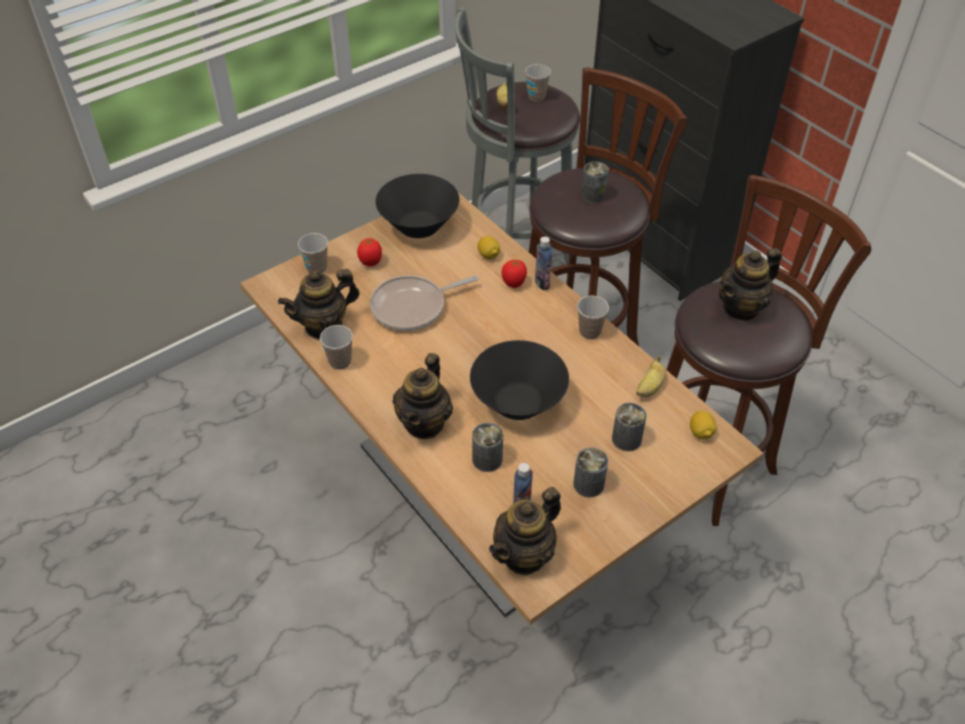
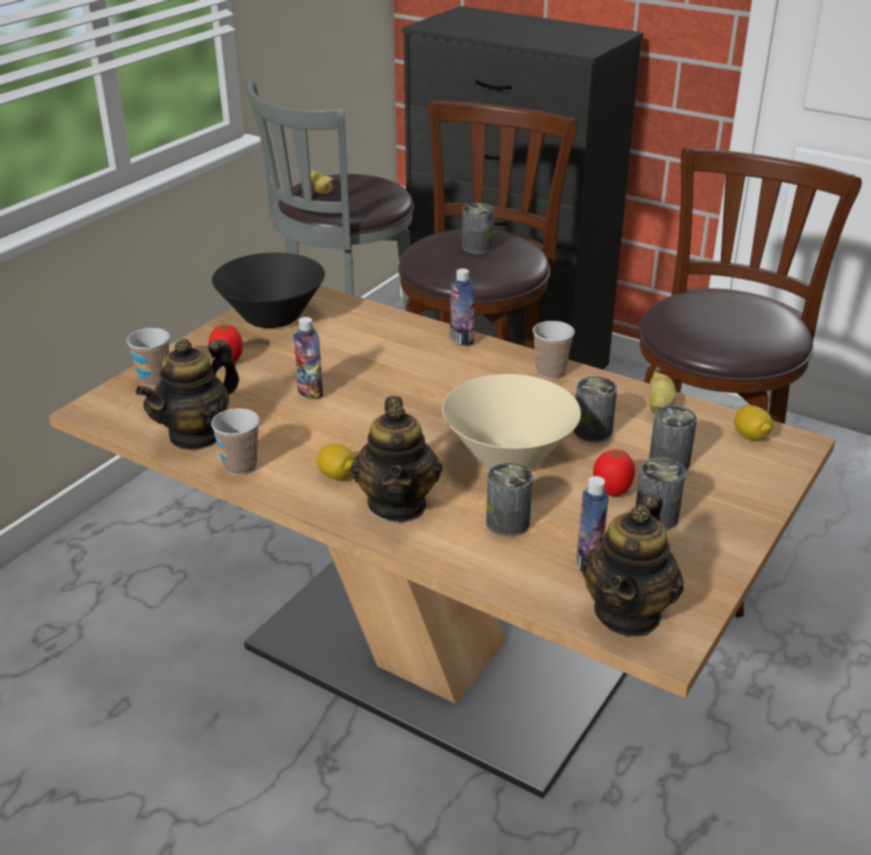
camera: 20 degrees left, 15 degrees down
(413, 307) = (310, 392): frying pan -> bottle
(488, 255) = (378, 327): lemon -> lemon (337, 475)
(514, 284) = (427, 347): tomato -> tomato (612, 492)
(518, 403) = (509, 457): black bowl -> beige bowl
(536, 96) = (354, 181): cup -> none
(589, 395) = (592, 431): none -> can
(741, 308) = (716, 308): teapot -> none

